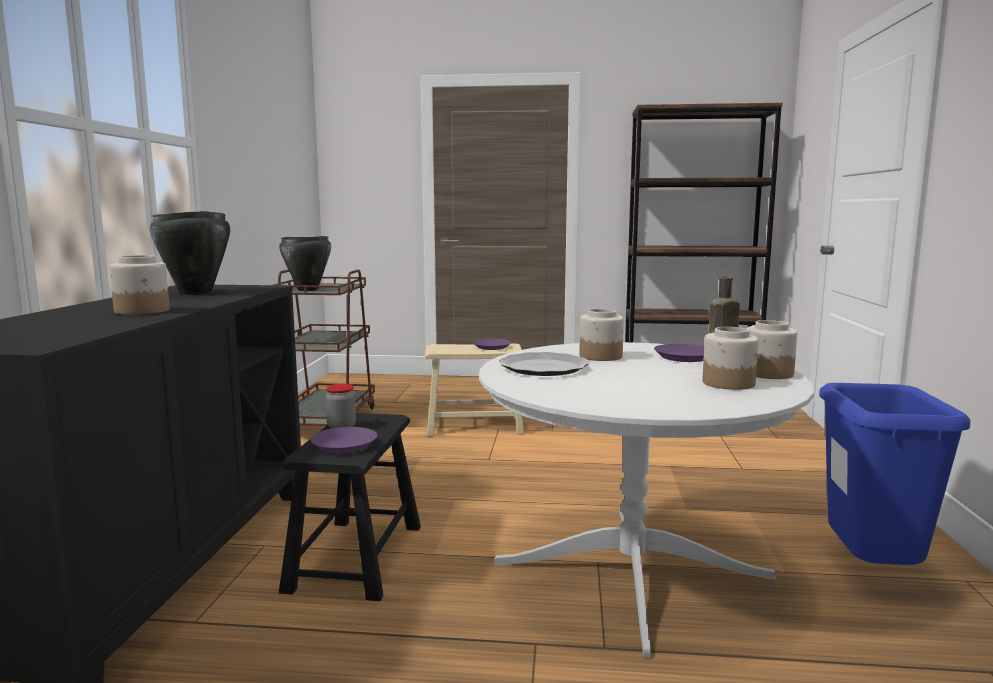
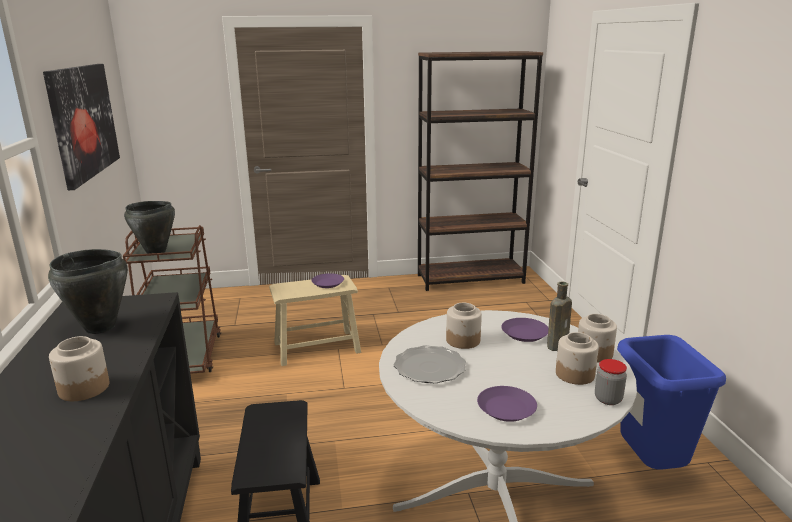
camera: 15 degrees left, 10 degrees up
(259, 155) = (83, 121): none -> picture
(341, 427) = (257, 427): jar -> jar (608, 399)
(344, 445) = (274, 455): purple plate -> purple plate (506, 408)

